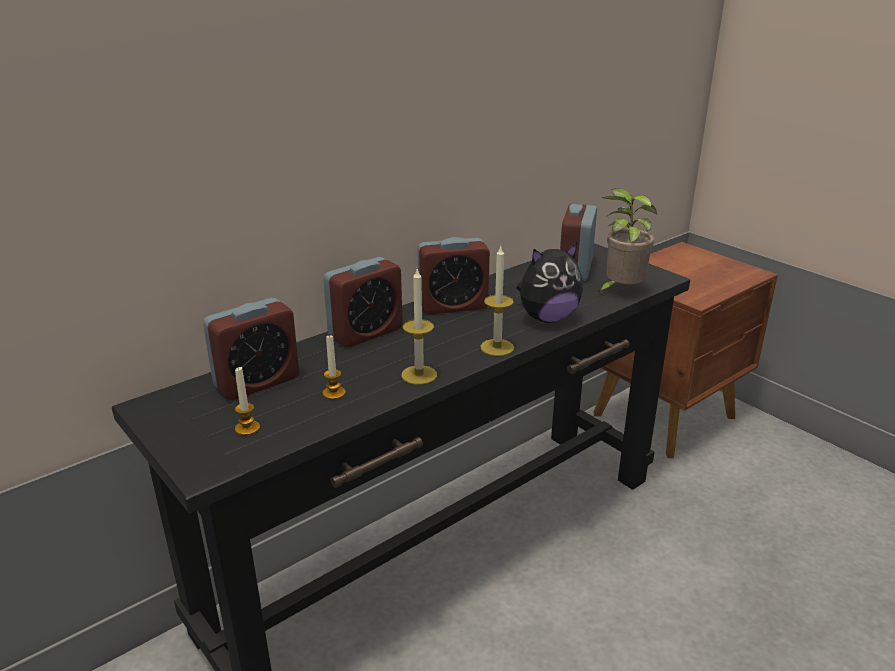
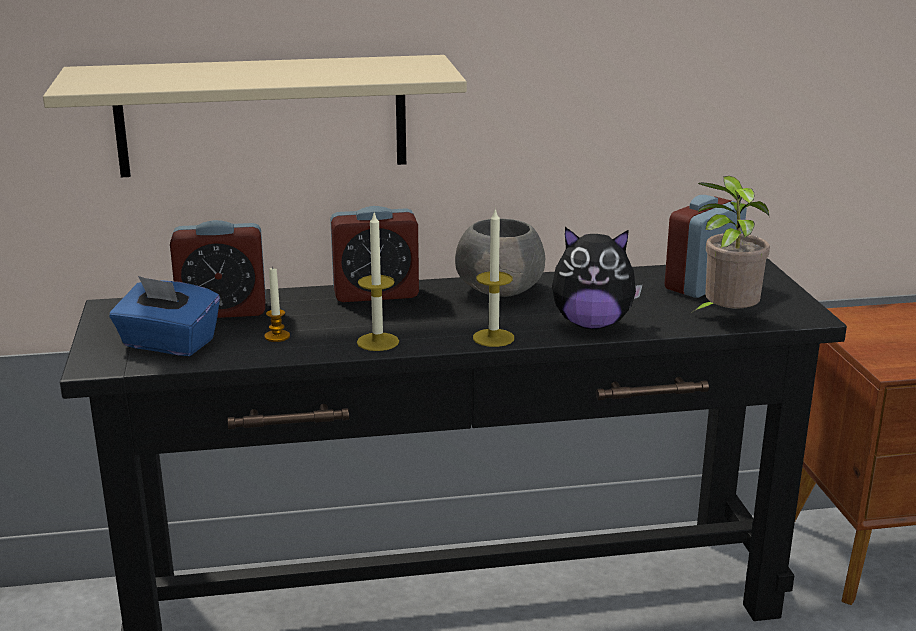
camera: 30 degrees right, 5 degrees down
(247, 428) = (168, 344): candle -> blue tissue box
(251, 198) = (262, 116): none -> beige shelf
(453, 306) = (501, 289): alarm clock -> grey bowl

